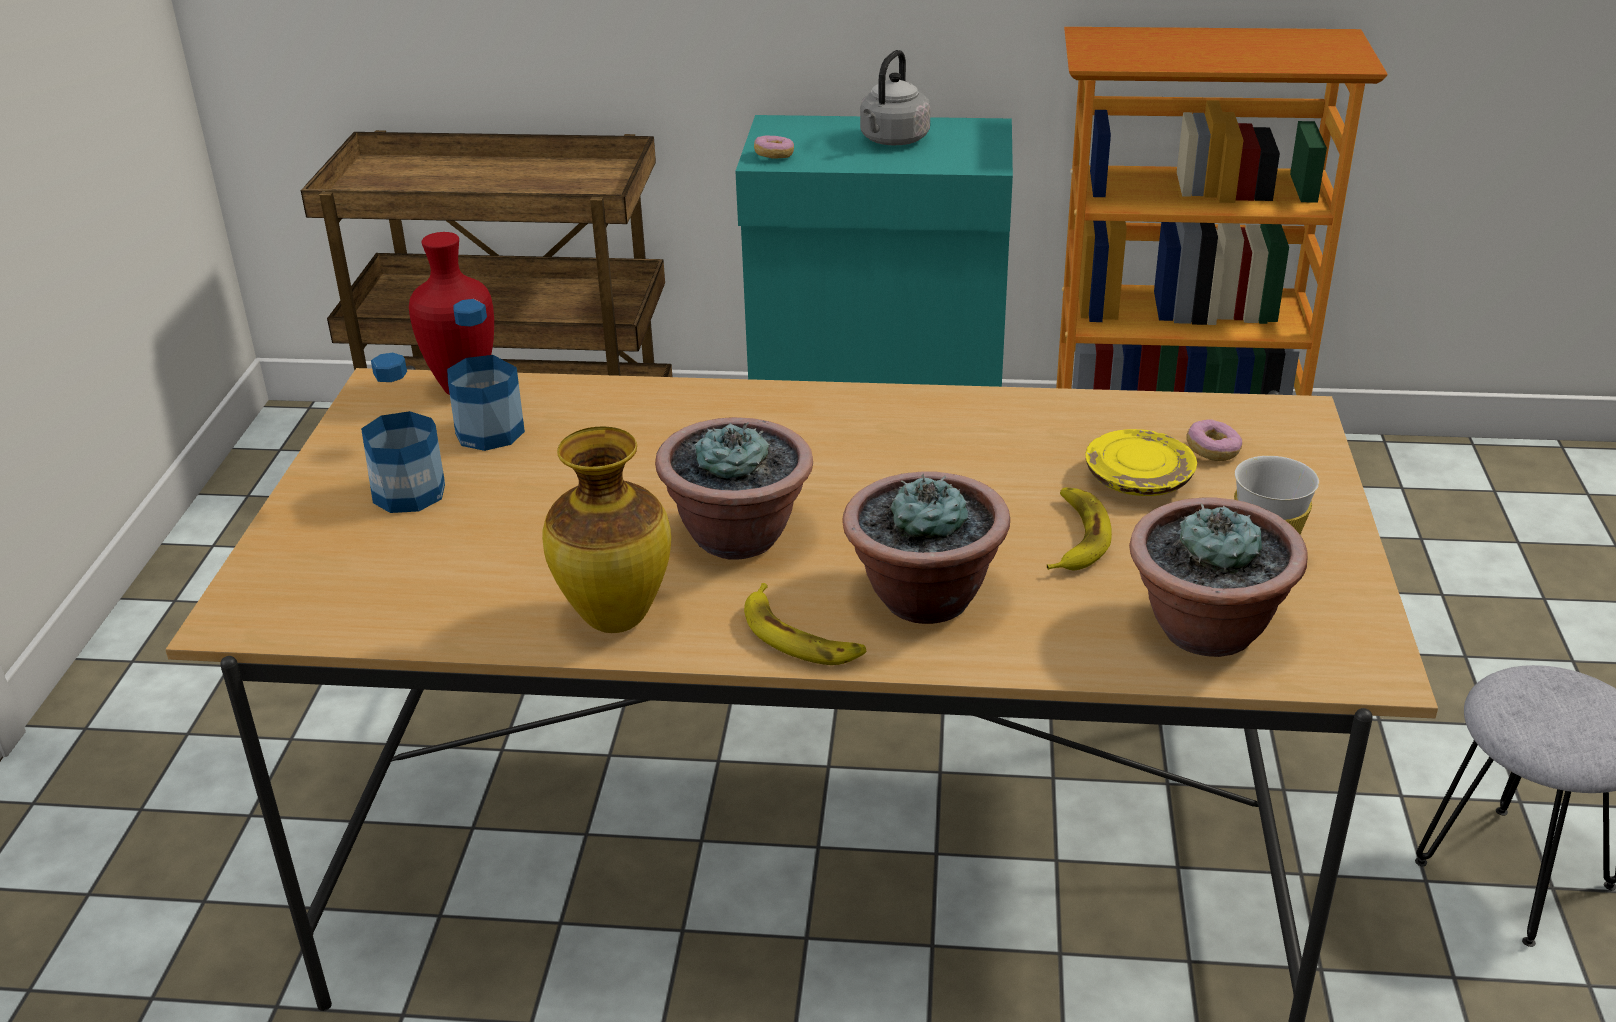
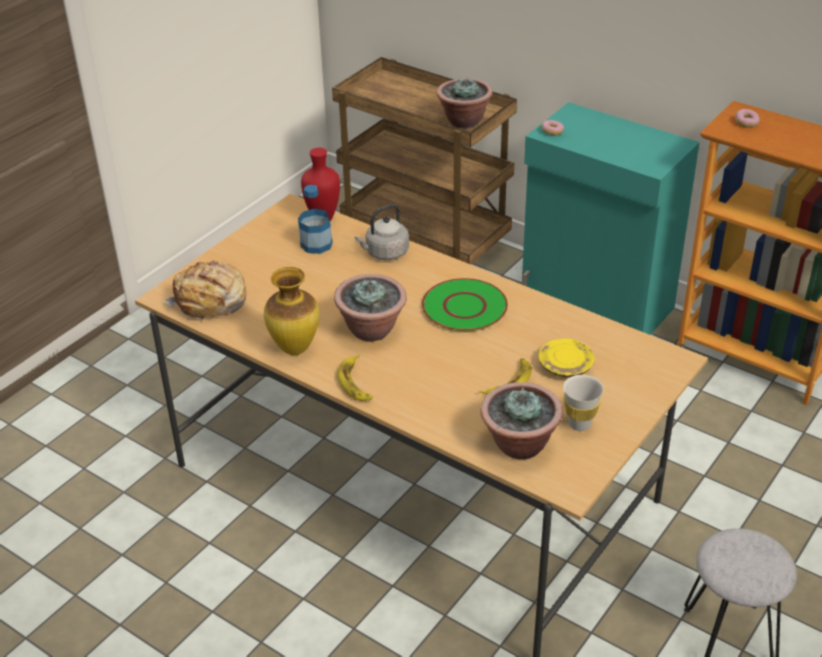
camera: 30 degrees right, 5 degrees up
(351, 595) = (210, 301): none -> bread
(409, 493) = (264, 263): bottle -> none
(870, 446) = (465, 306): none -> green plate
(892, 141) = (621, 139): grey kettle -> grey kettle (385, 253)
(923, 598) = (419, 385): potted plant -> potted plant (464, 121)
(1212, 451) = (615, 364): donut -> donut (746, 123)

